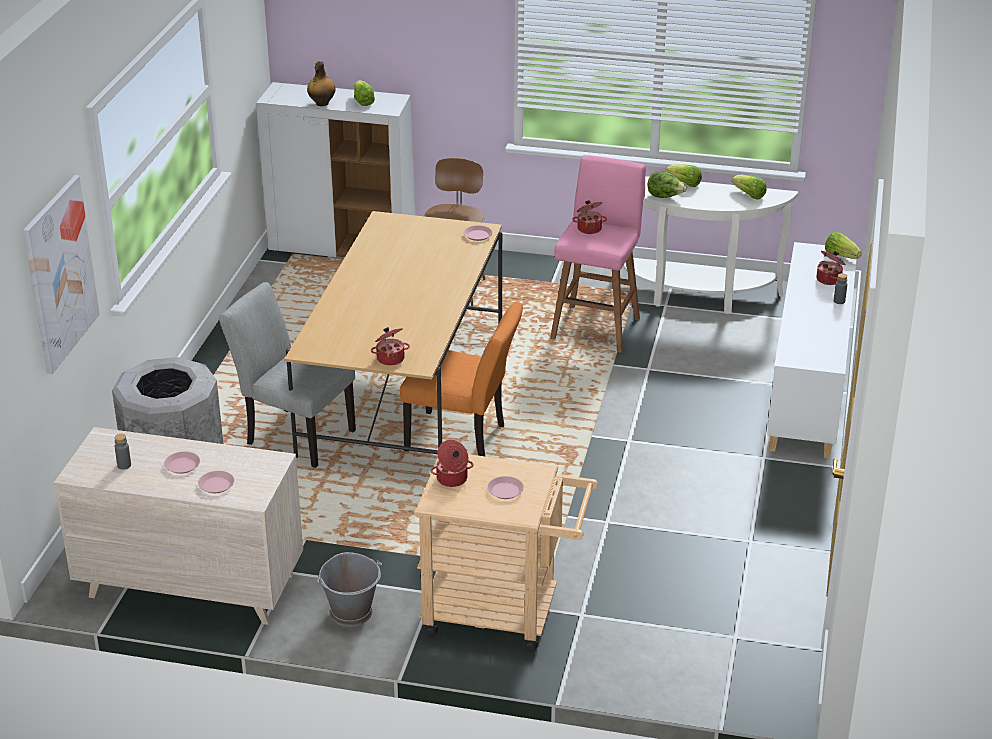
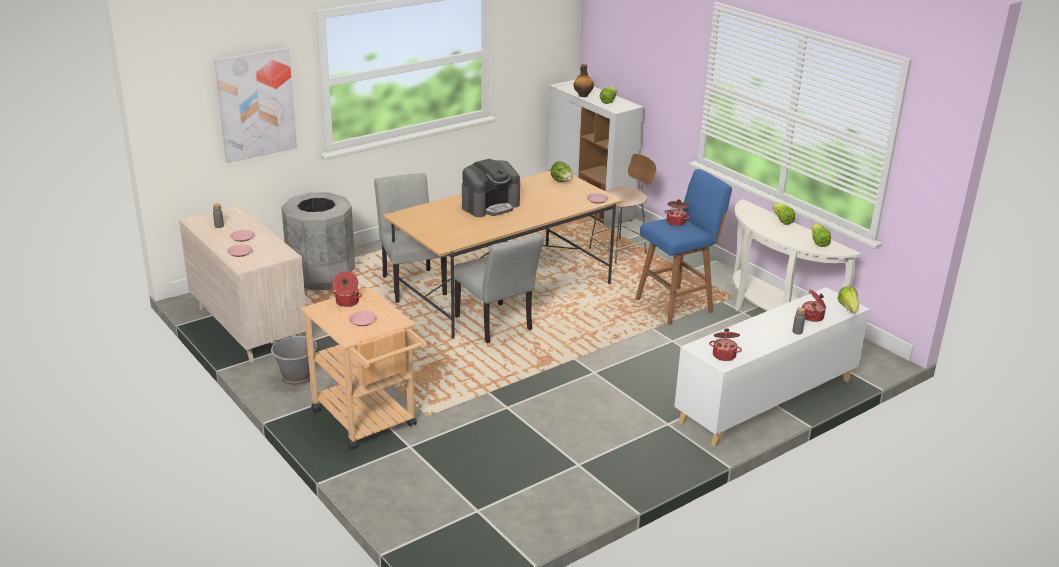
camera: 40 degrees right, 5 degrees down
(382, 292) = (490, 206): none -> coffee machine
(390, 358) = (434, 236): cooking pot -> cooking pot (724, 355)
(463, 440) = (496, 326): orange chair -> grey chair
(596, 327) = (676, 305): pink stool -> blue stool
(664, 197) = (754, 222): lettuce -> lettuce (562, 182)

